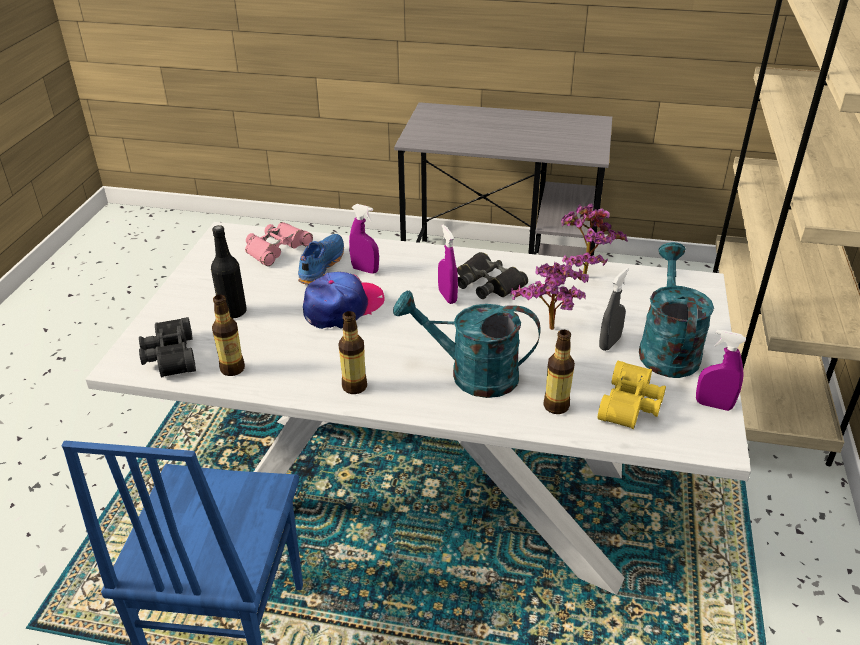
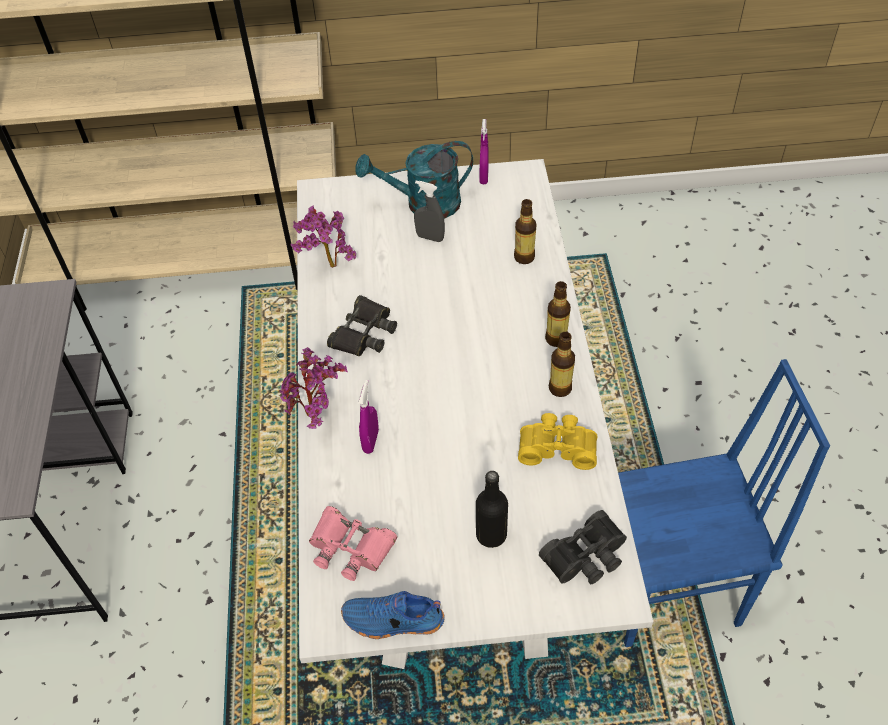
camera: 105 degrees left, 15 degrees up
(232, 369) = (579, 492): bottle -> bottle (556, 339)
(320, 266) = (376, 486): blue shoe -> blue shoe (393, 622)
(343, 307) = (446, 437): cap -> none
(447, 297) = (398, 358): purple spray bottle -> none
(471, 375) = (509, 314): turquoise watering can -> none
(551, 332) = (428, 275): potted plant -> potted plant (317, 416)
(632, 405) = (503, 217): yellow binoculars -> yellow binoculars (557, 446)

